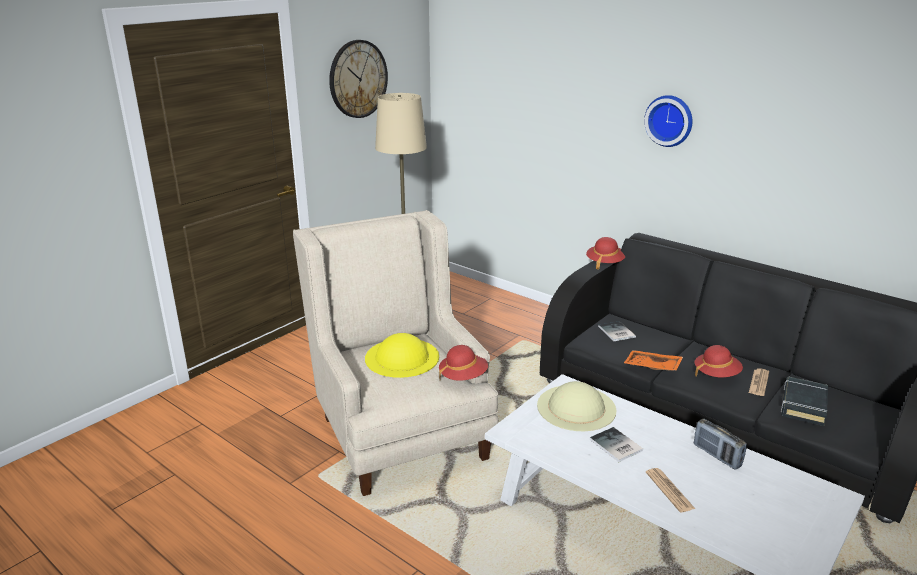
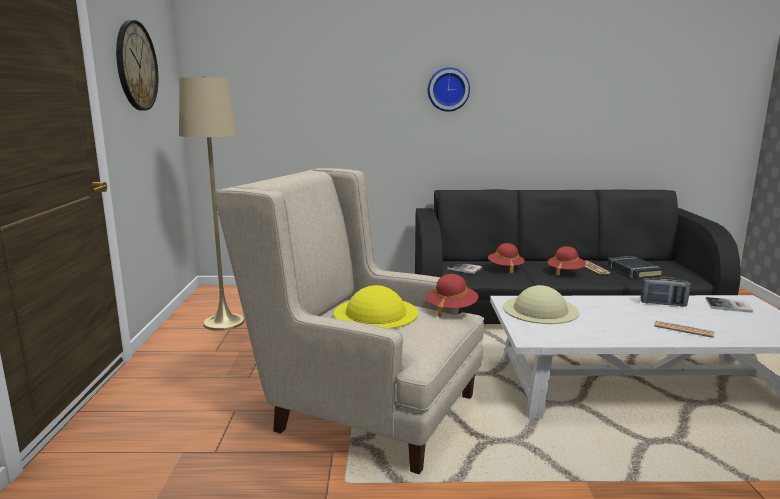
camera: 40 degrees left, 10 degrees down
(605, 263) = (429, 215): red hat -> red hat (505, 267)
(615, 446) = (608, 320): book -> book (729, 306)
(652, 367) = (525, 279): orange tray -> none

